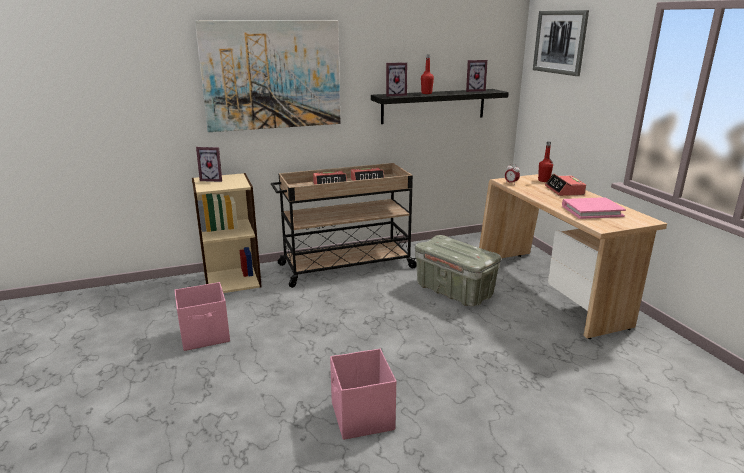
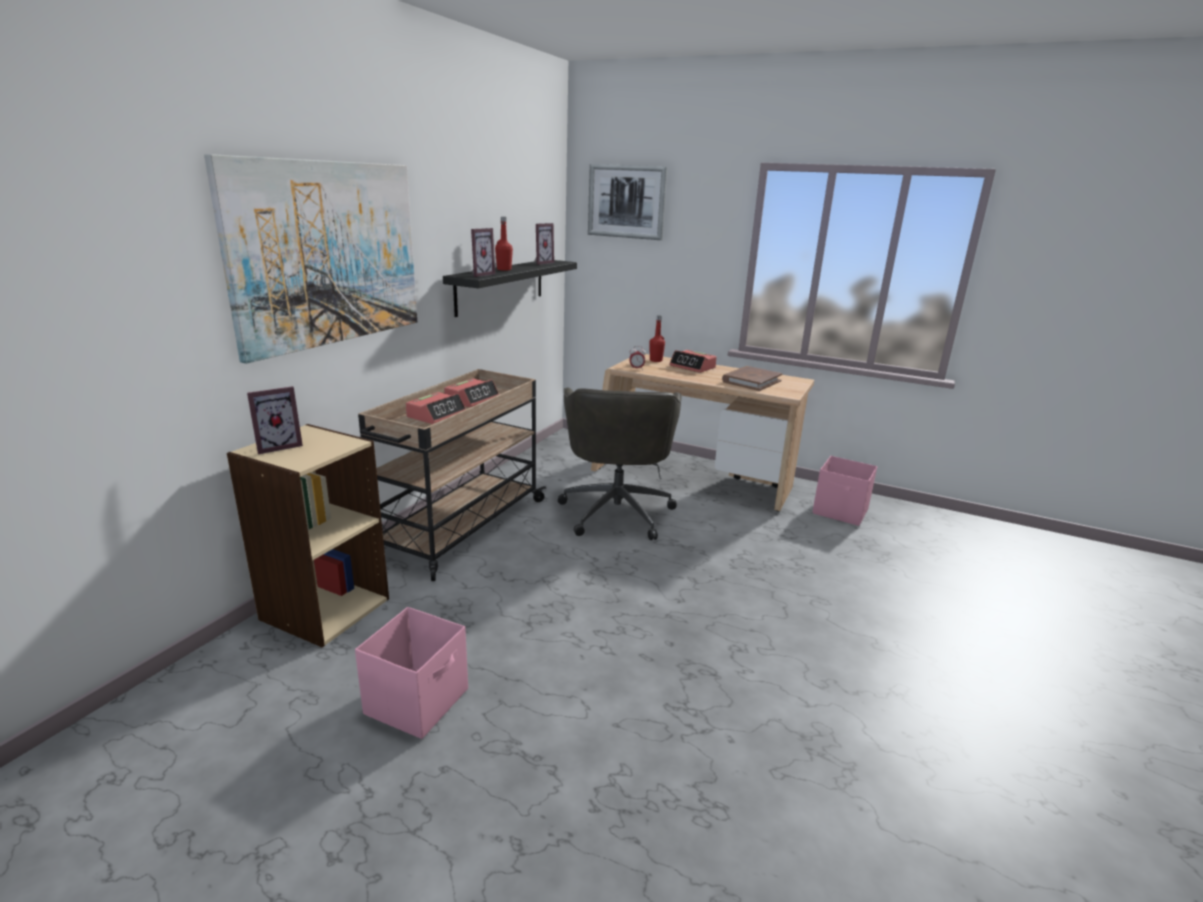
camera: 45 degrees left, 0 degrees up
(362, 417) = (741, 680): pink storage box -> pink storage box (841, 512)
(453, 291) = (617, 511): grey storage box -> grey office chair
(592, 211) = (751, 381): pink book -> brown book

